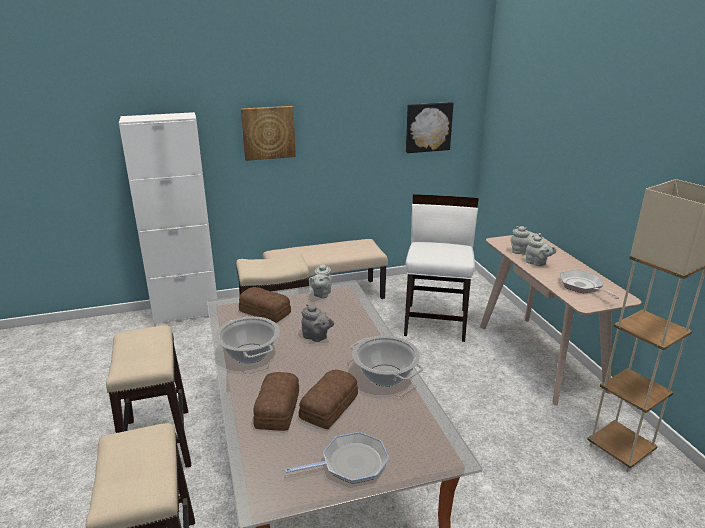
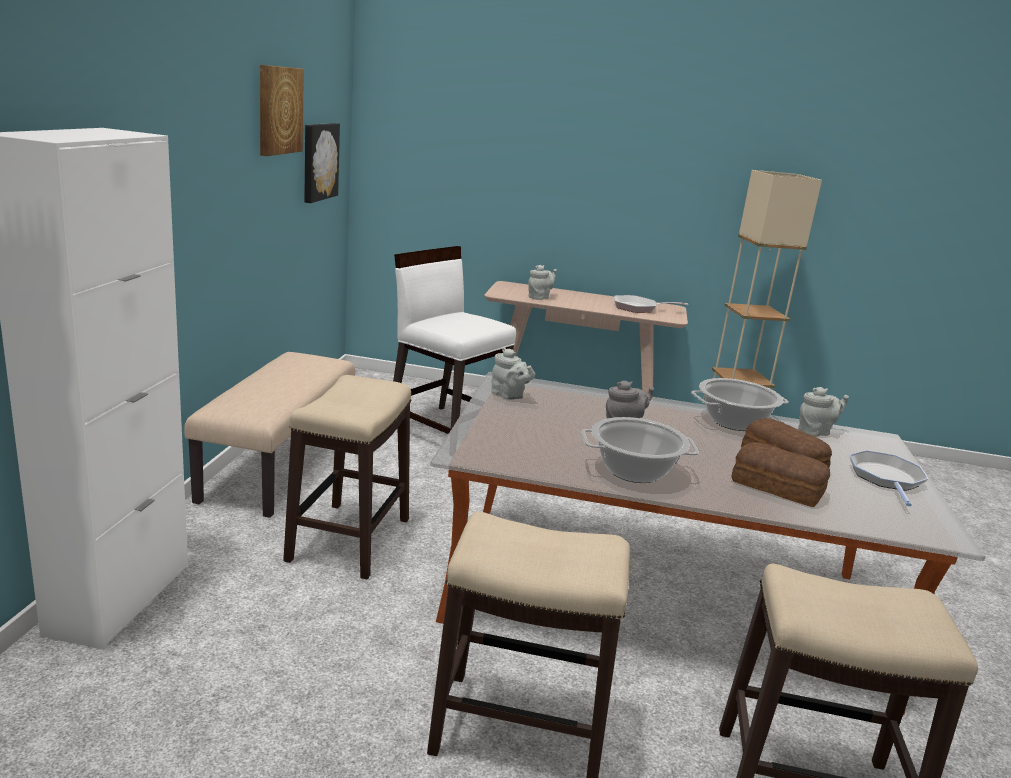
camera: 65 degrees left, 5 degrees down
(265, 311) = (521, 435): bread -> none
(268, 132) = (182, 174): picture -> picture (278, 110)
(537, 263) = (572, 302): grey teapot -> grey teapot (816, 432)

